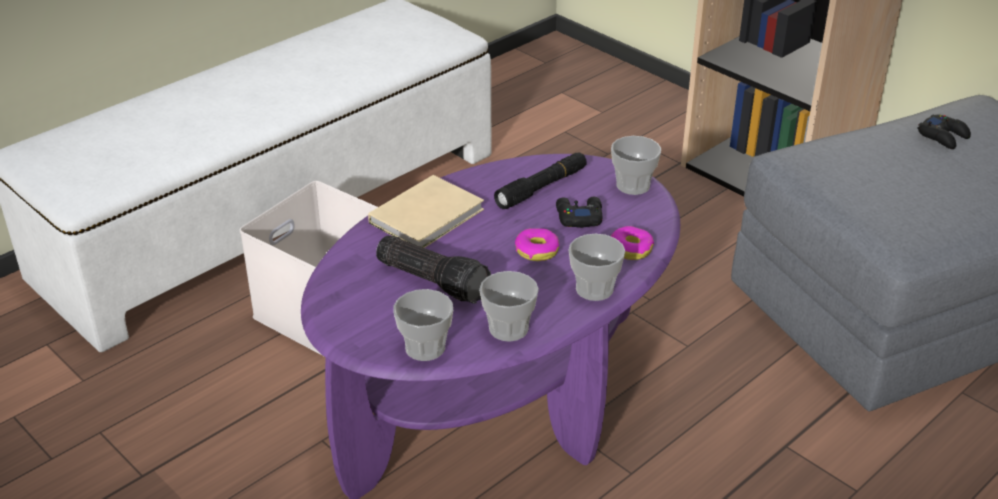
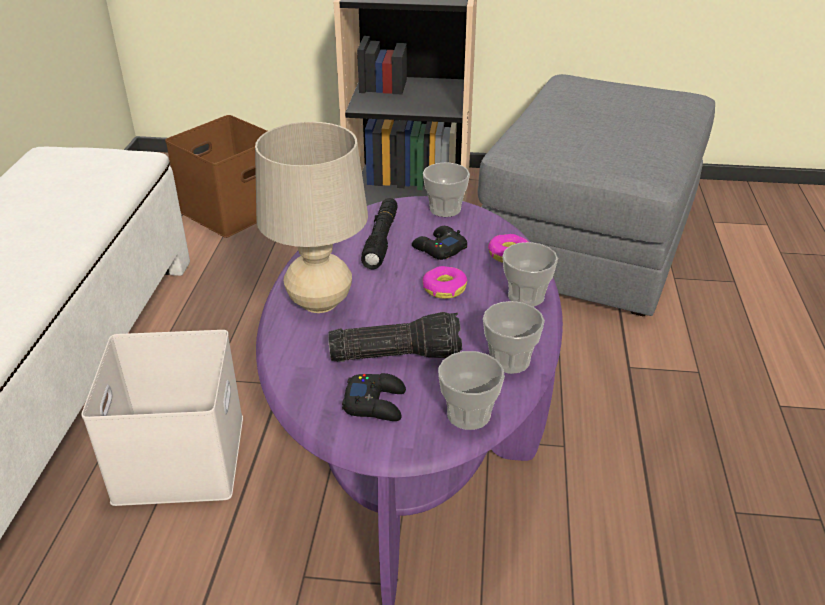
camera: 40 degrees left, 0 degrees up
(429, 215) = (319, 302): beige book -> beige table lamp
(579, 119) = (233, 208): none -> brown storage box
(943, 136) = (580, 103): black game controller -> black game controller (375, 403)

